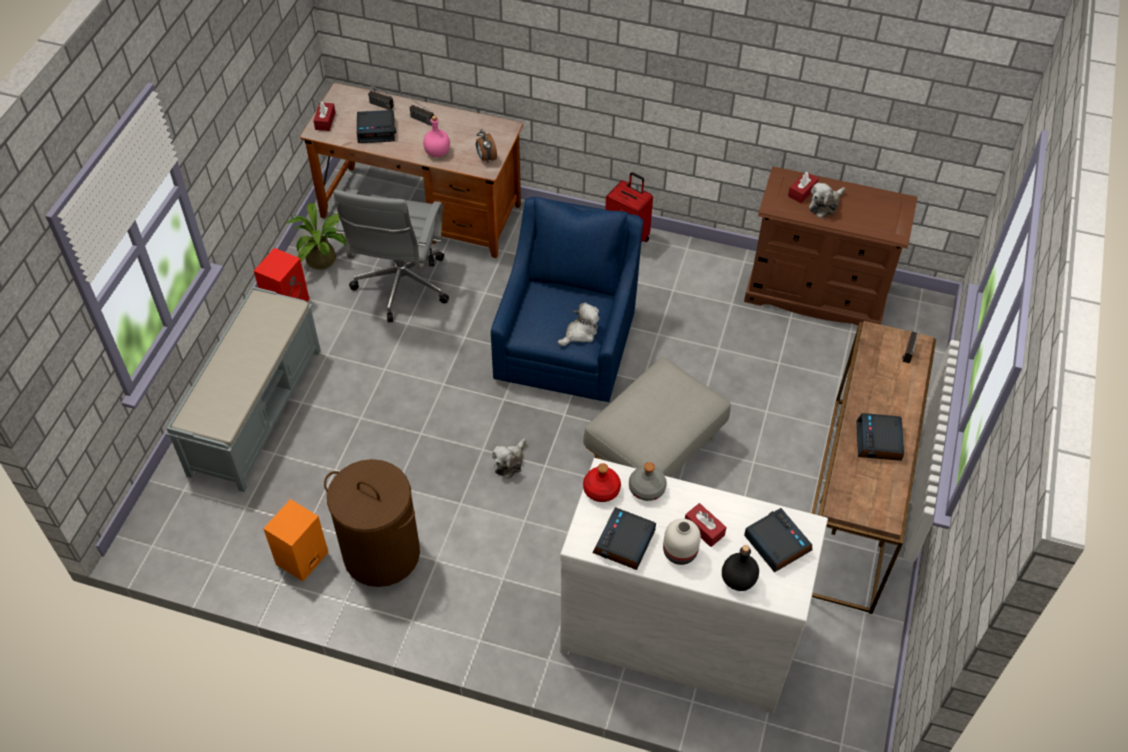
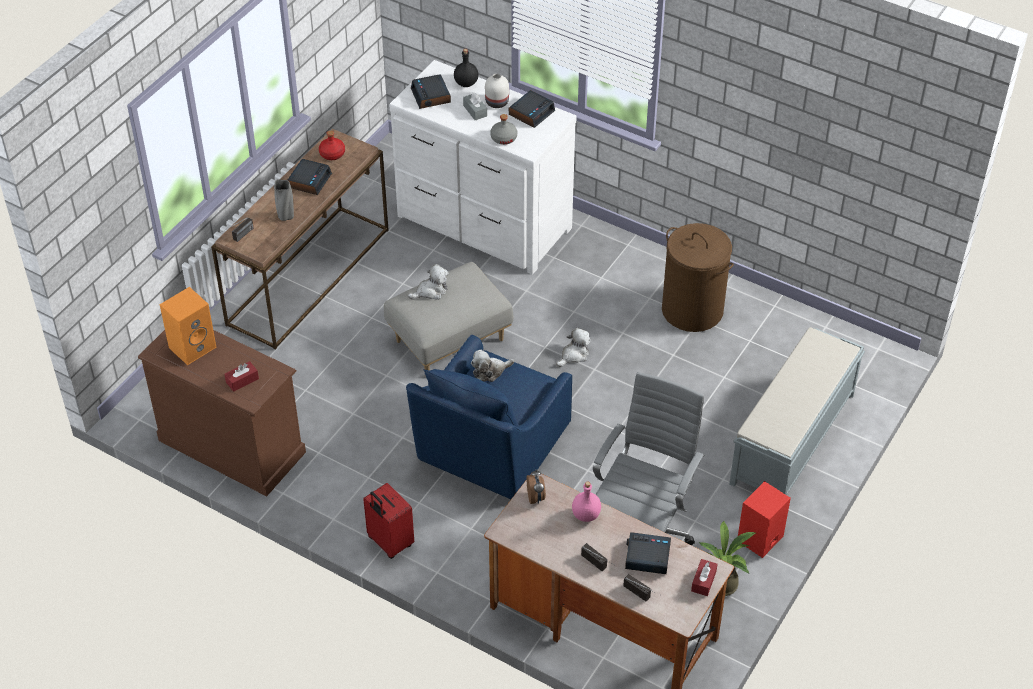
camera: 165 degrees left, 5 degrees down
(302, 559) = (755, 317): orange speaker -> orange speaker (193, 346)
(602, 490) = (535, 142): red bottle -> red bottle (332, 154)
(704, 529) = (475, 111): red tissue box -> grey tissue box
(825, 205) = (229, 363): plush toy -> plush toy (431, 291)
(875, 383) = (286, 217): none -> grey vase

